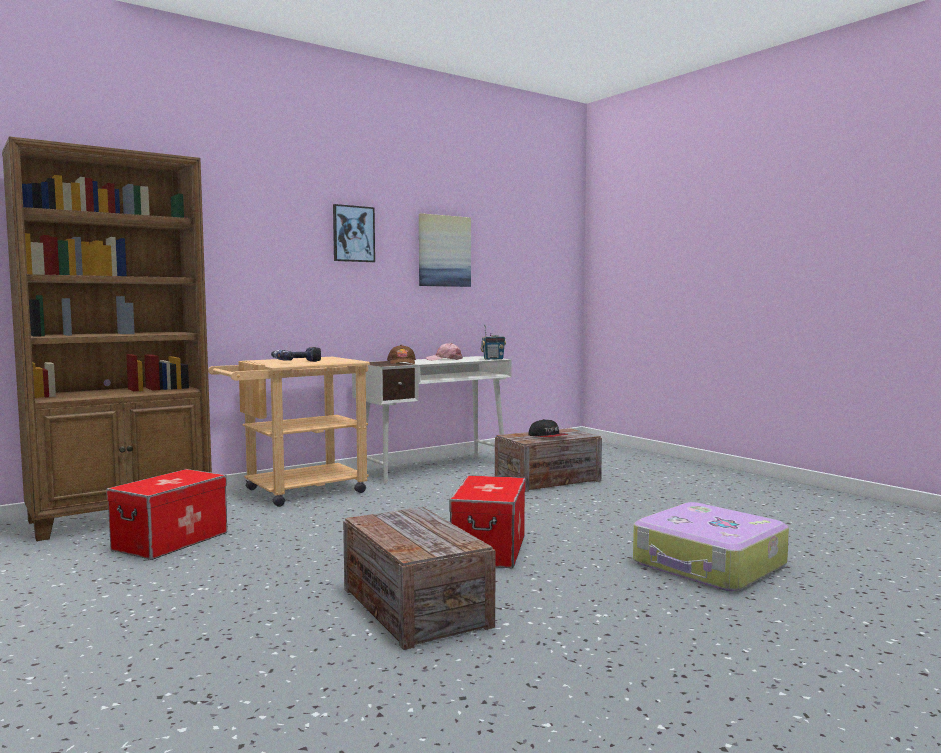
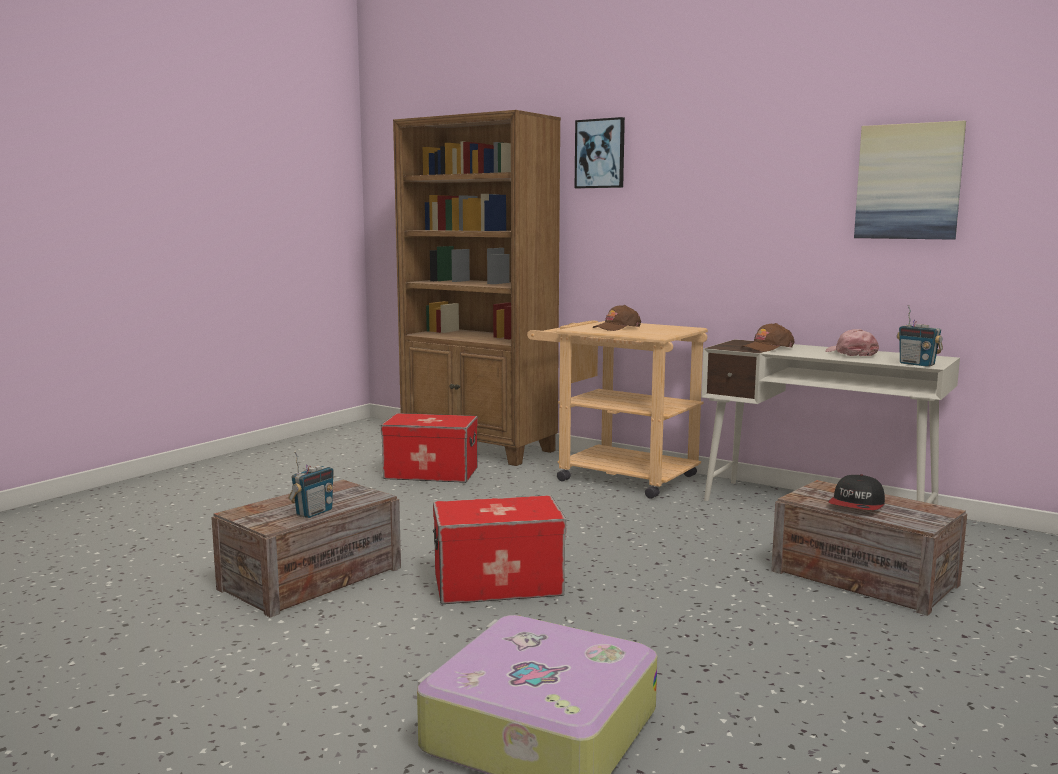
camera: 70 degrees right, 5 degrees up
(296, 361) = (617, 328): power drill -> brown cap
(353, 234) = (754, 167): picture -> picture (600, 153)
(443, 530) = (313, 512): none -> radio

